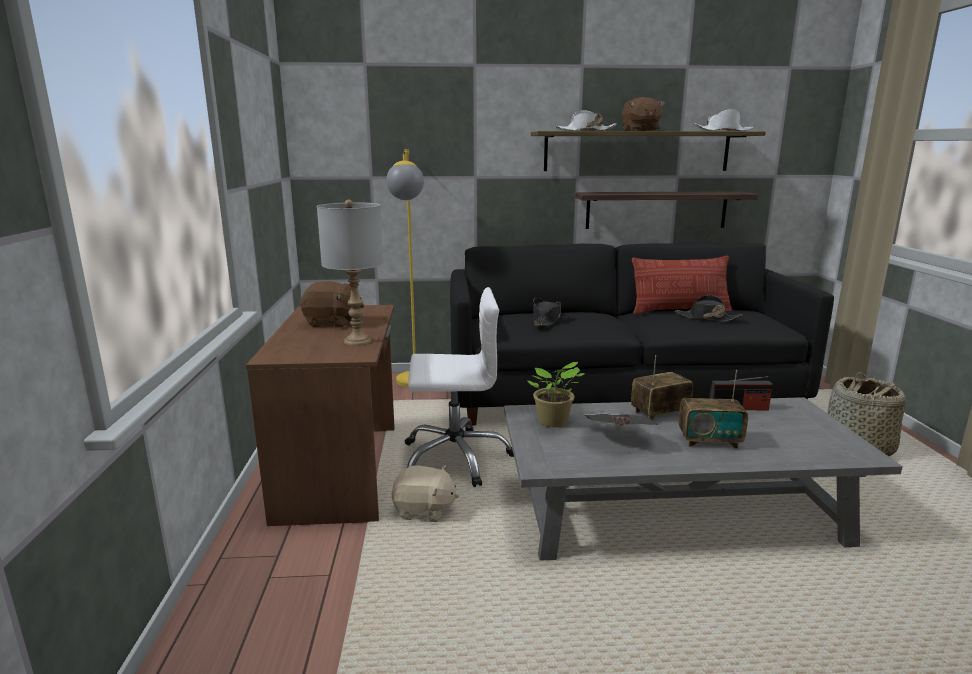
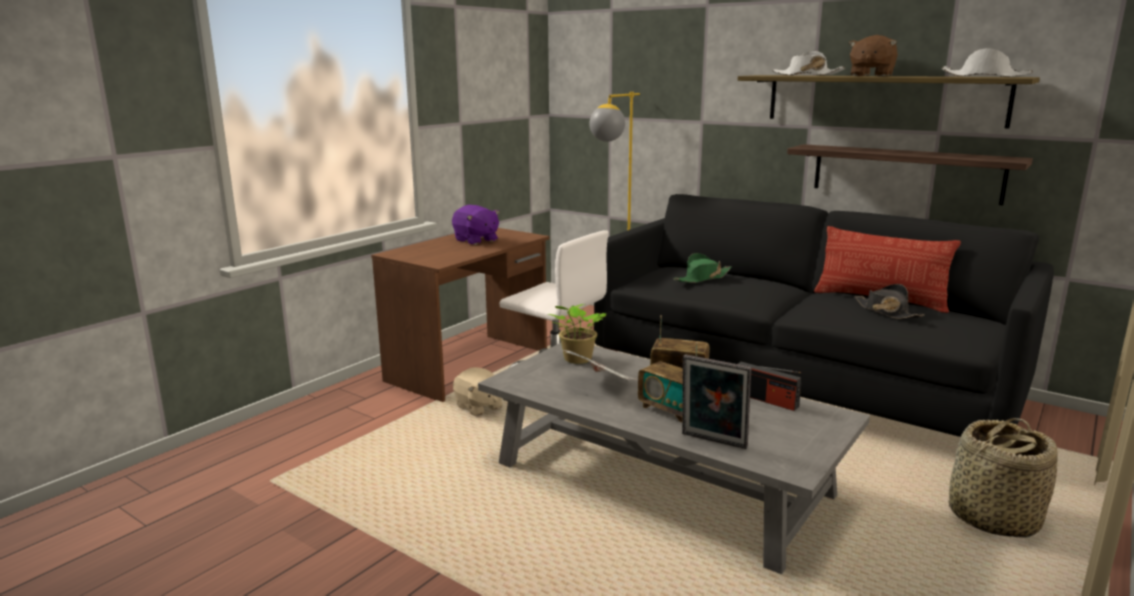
camera: 40 degrees right, 0 degrees up
(332, 323) = (476, 240): brown plush toy -> purple plush toy
(358, 341) = (459, 255): grey table lamp -> none
(546, 320) = (702, 278): black hat -> green hat
(786, 455) = (712, 442): none -> picture frame

